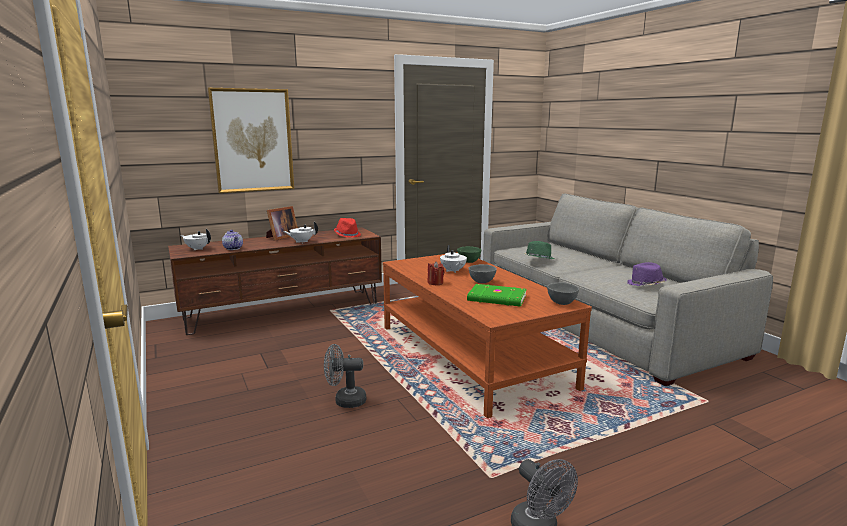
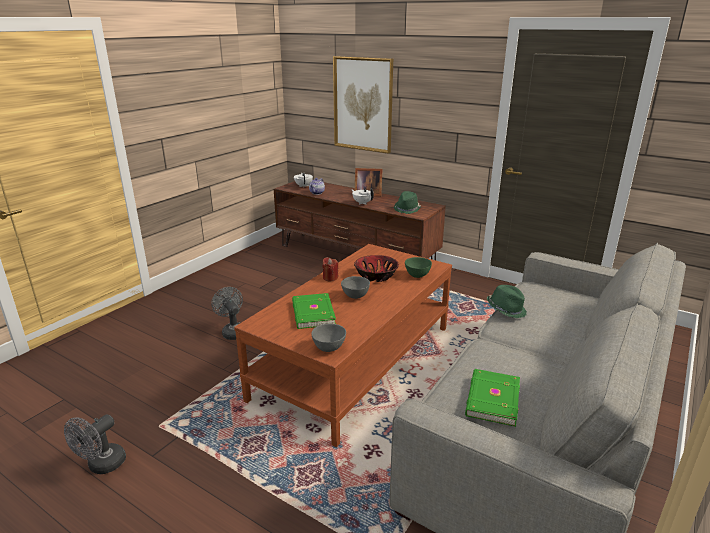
camera: 60 degrees right, 10 degrees up
(347, 235) = (407, 209): red hat -> green hat
(453, 271) = (375, 276): white teapot -> bowl
(645, 284) = (491, 399): purple hat -> green book

